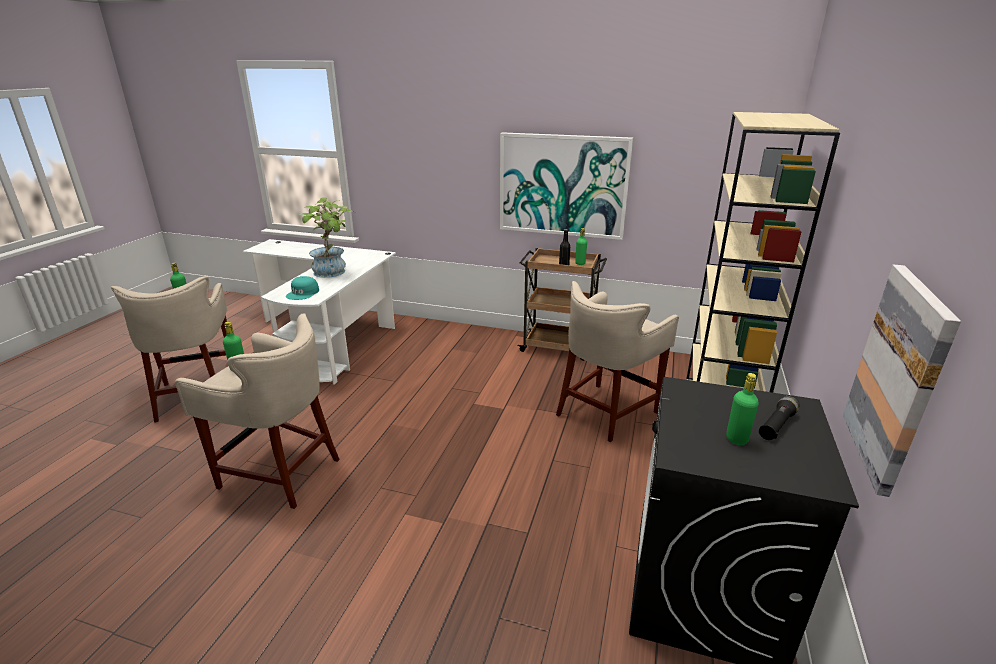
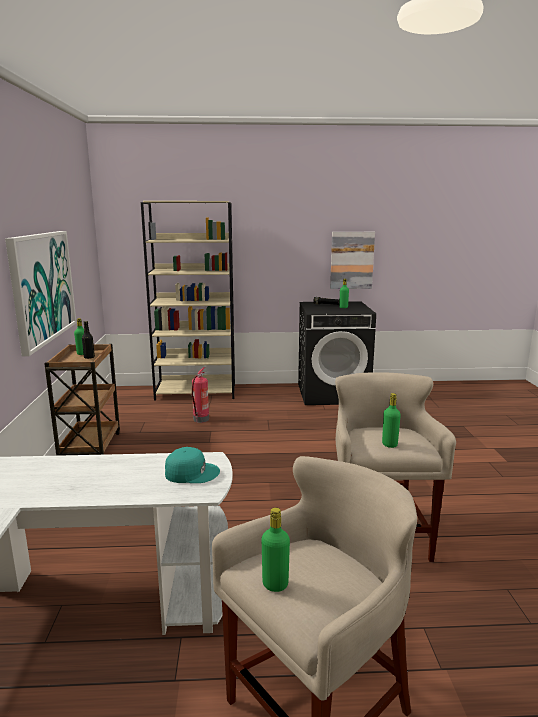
camera: 110 degrees left, 10 degrees down
(333, 272) = (95, 477): potted plant -> none
(606, 412) = (201, 419): beige stool -> fire extinguisher

